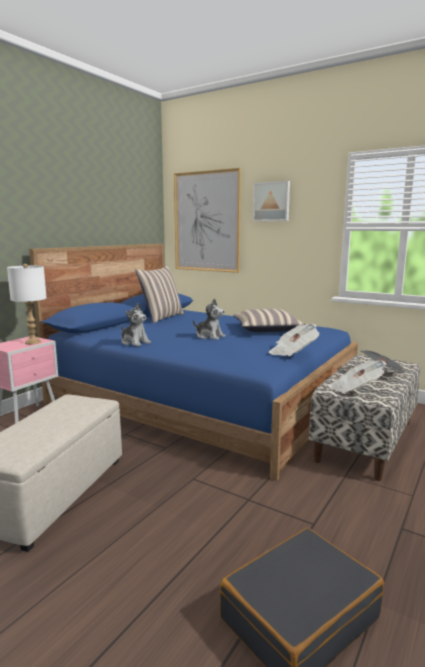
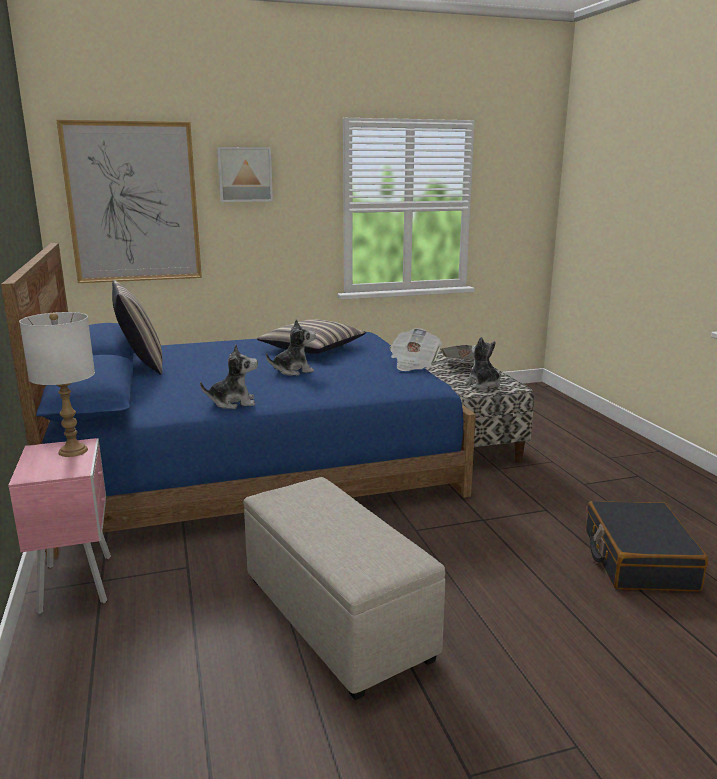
camera: 50 degrees left, 5 degrees up
(355, 389) = (483, 385): newspaper -> plush toy

